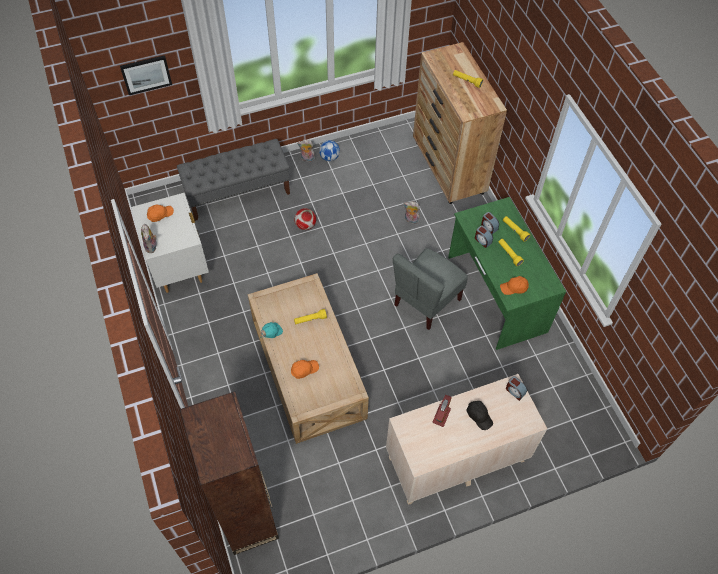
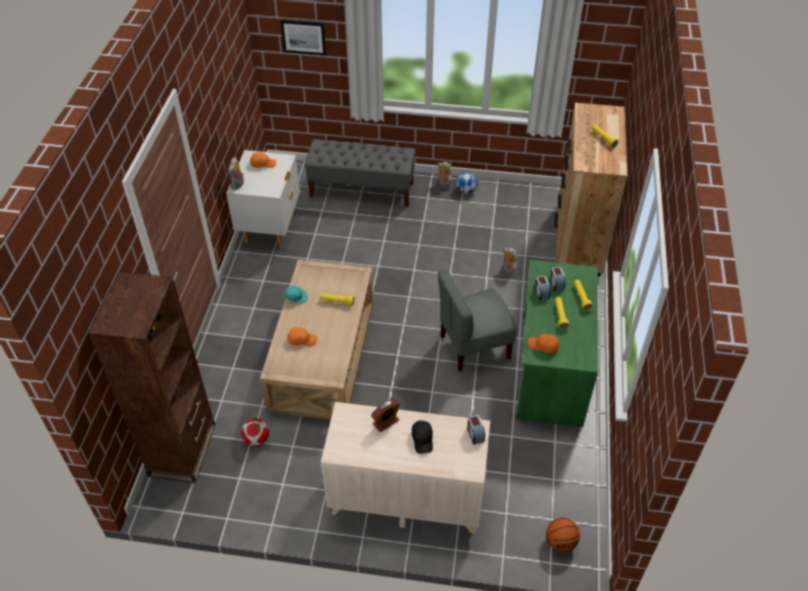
camera: 30 degrees right, 10 degrees down
(305, 225) = (404, 237): football -> football (256, 439)
(587, 435) = (560, 542): none -> basketball

